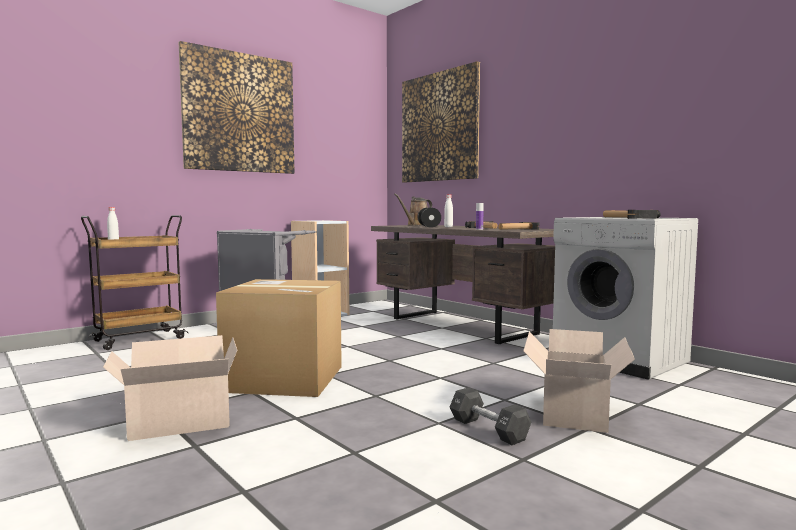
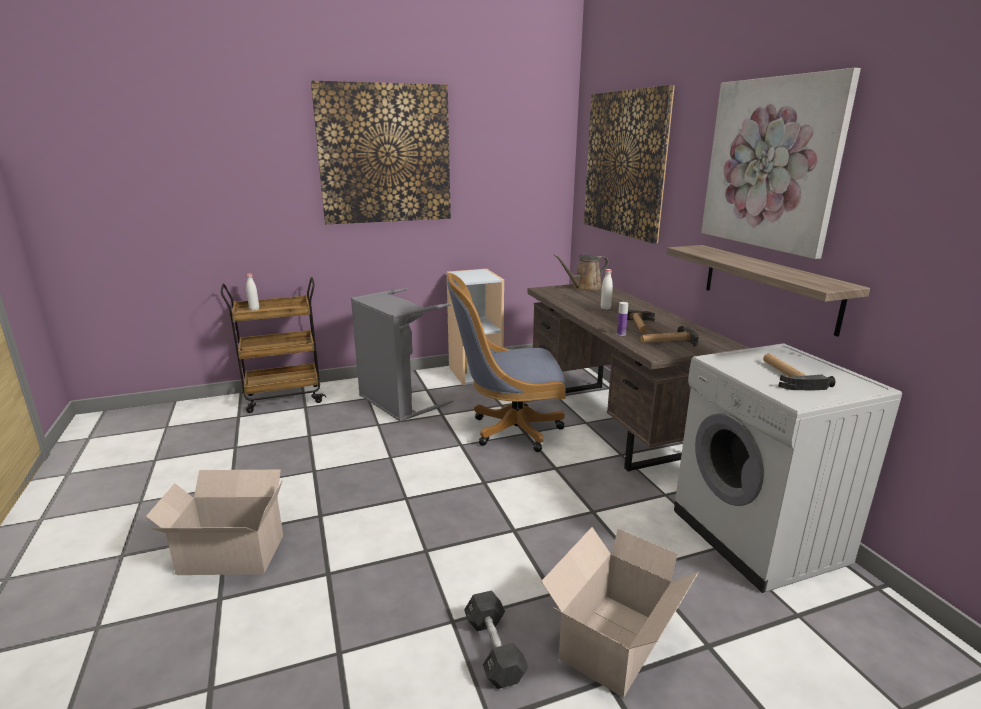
camera: 20 degrees right, 15 degrees up
(285, 379) = (362, 497): cardboard box -> none
(381, 336) = (507, 431): none -> blue office chair
(428, 226) = (583, 304): black dumbbell -> none
(569, 97) = (771, 164): none -> picture
(581, 181) = (768, 286): none -> shelf

